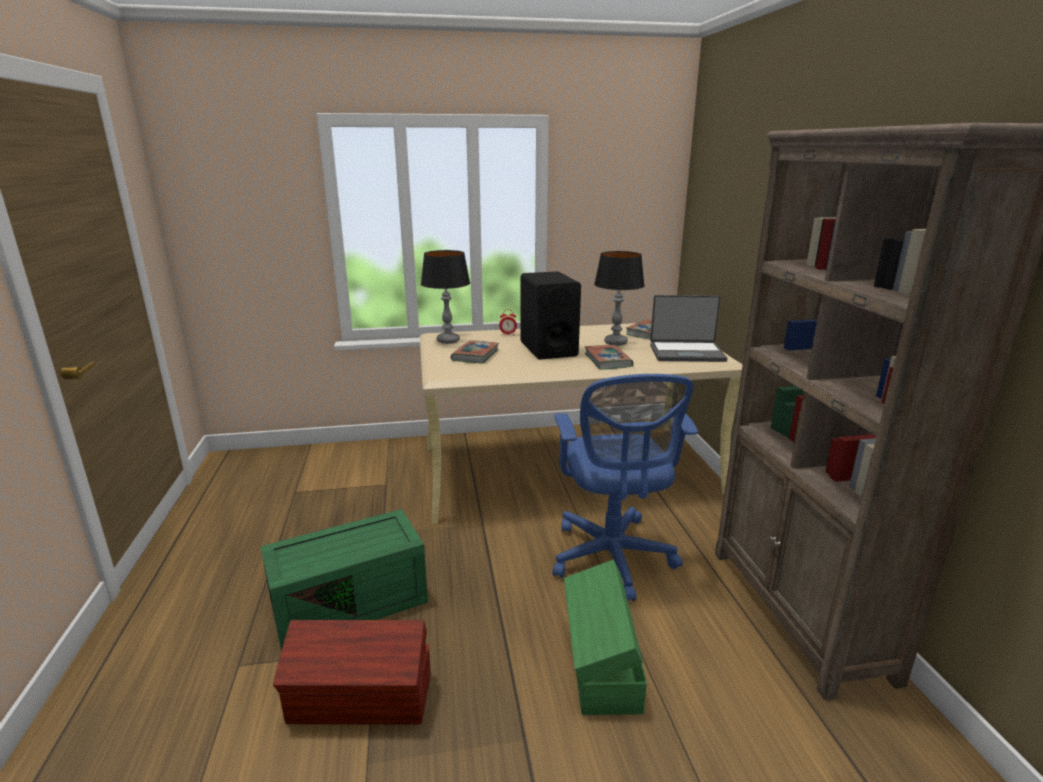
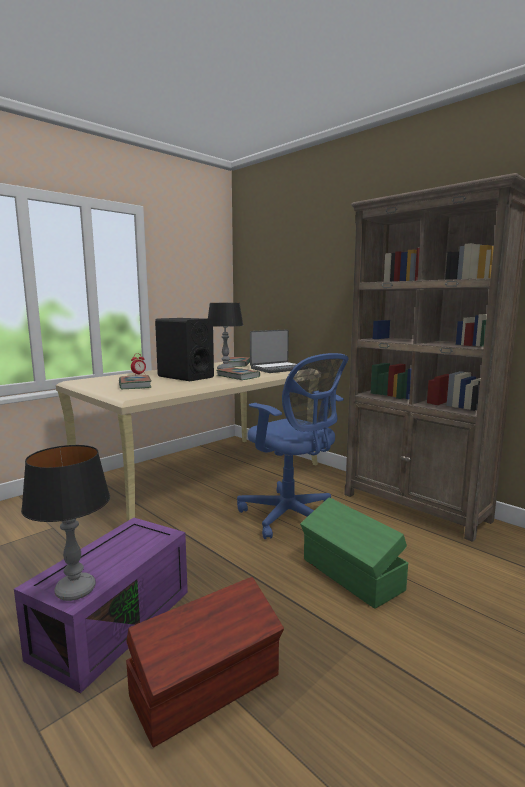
camera: 35 degrees left, 10 degrees down
(351, 601) = (113, 621): green storage box -> purple storage box
(448, 340) = (93, 382): table lamp -> table lamp (75, 590)

